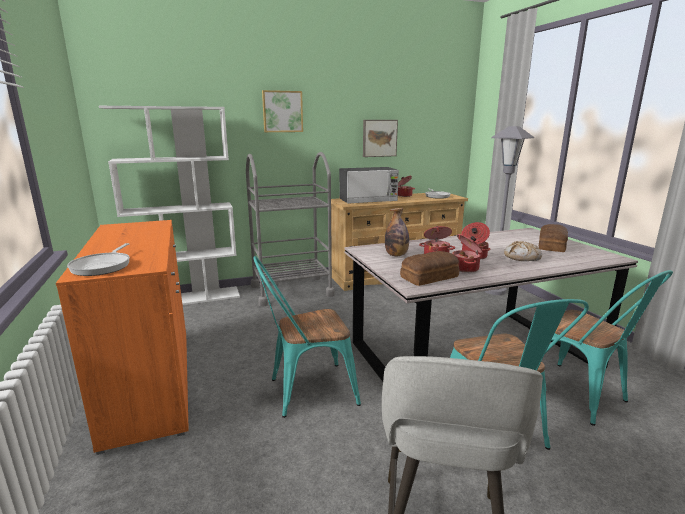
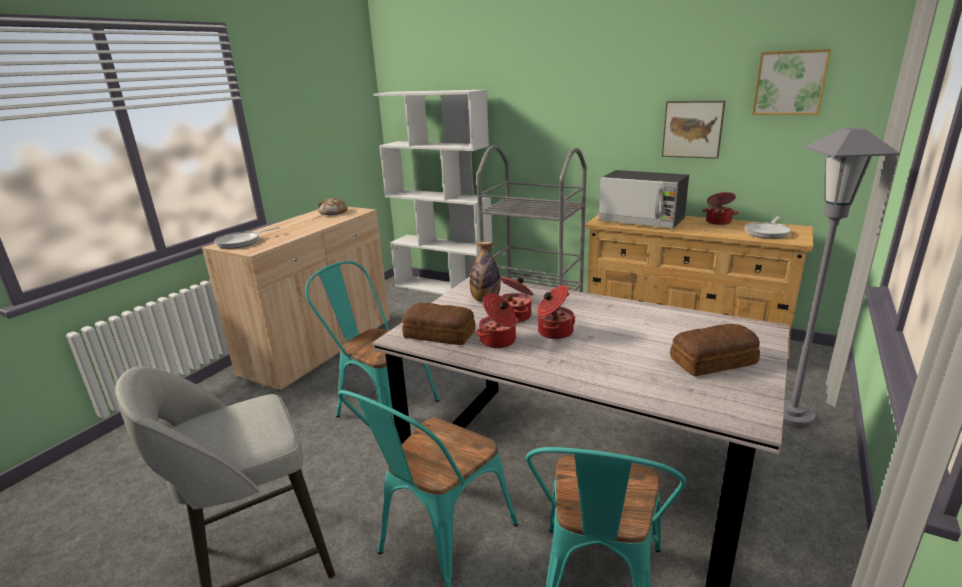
camera: 50 degrees right, 5 degrees up
(151, 383) = (319, 347): orange cabinet -> beige cabinet
(282, 111) = (554, 92): picture -> picture (790, 83)
(522, 257) = (606, 357): bread -> bread (333, 212)

